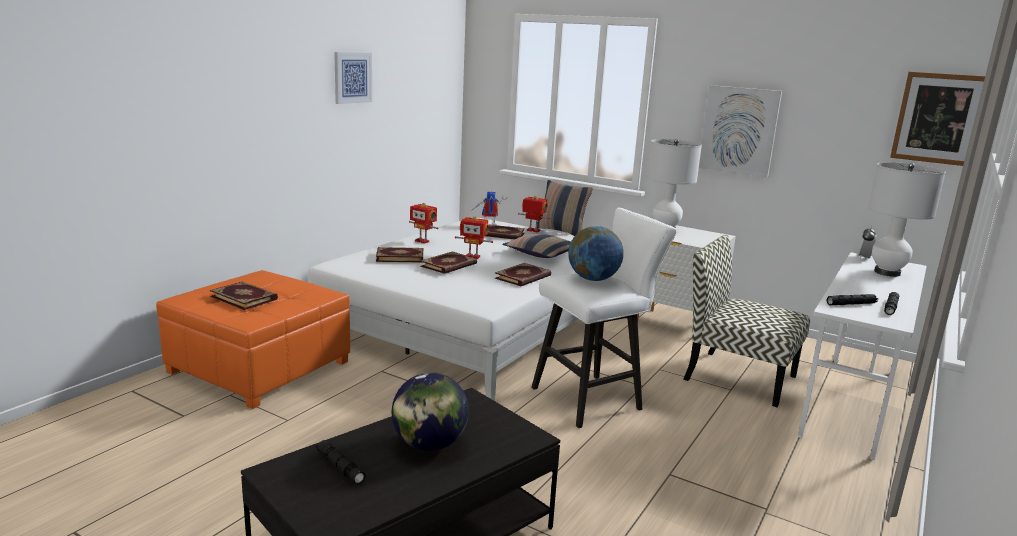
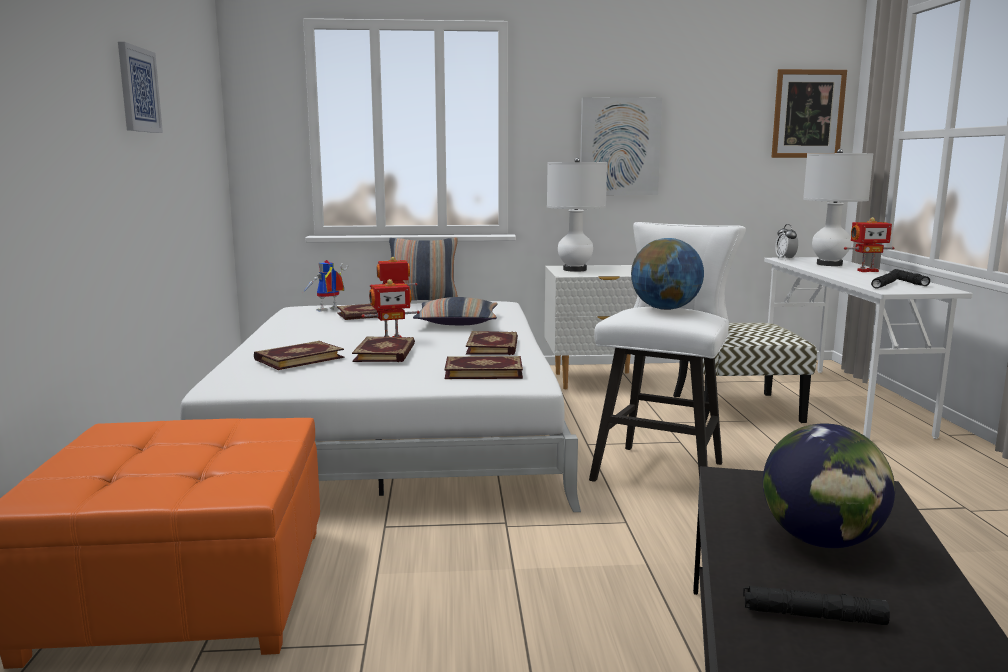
camera: 35 degrees left, 5 degrees down
(245, 297) = (156, 463): book -> book (483, 371)
(422, 241) = (286, 338): toy robot -> toy robot (867, 271)

